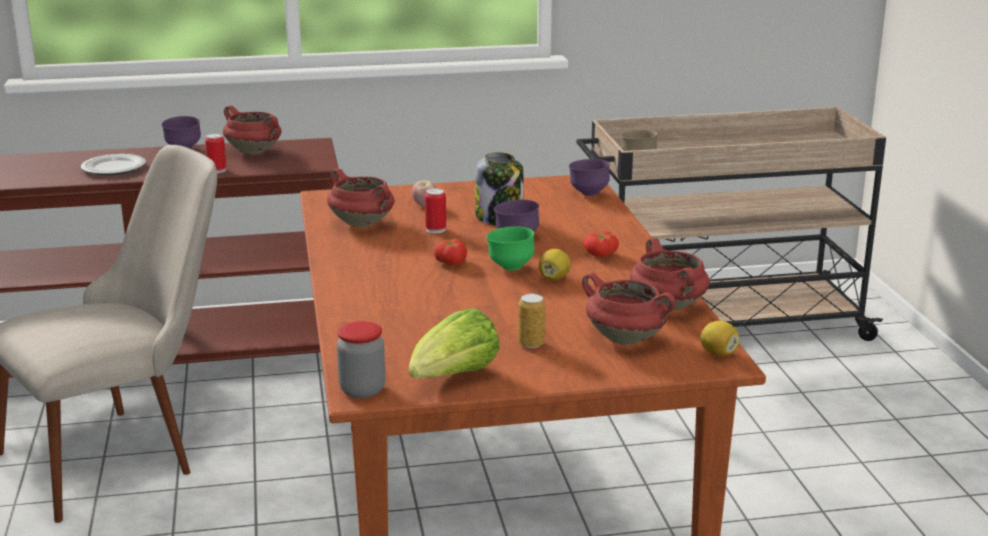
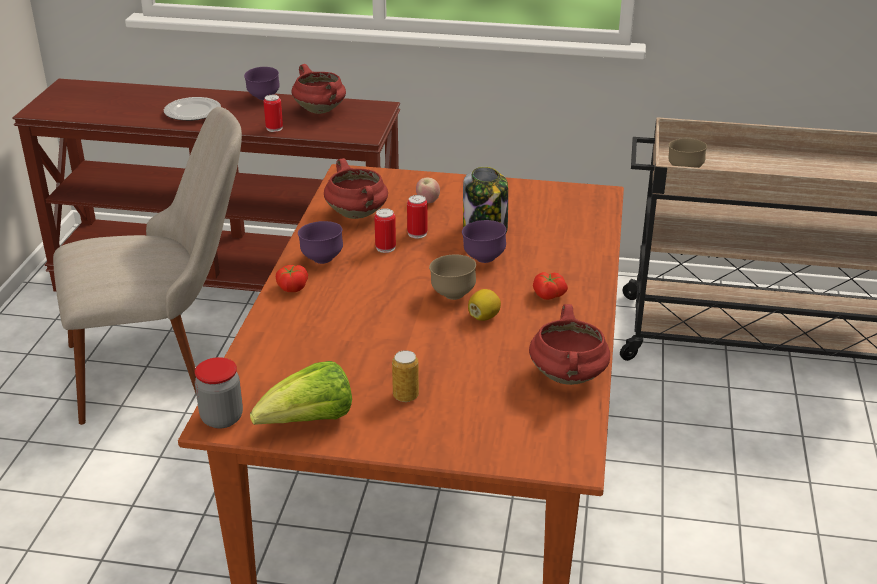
camera: 20 degrees right, 10 degrees up
(413, 243) = (385, 247): none -> can
(450, 262) = (402, 278): tomato -> tomato (291, 287)
(510, 267) = (452, 295): green bowl -> brown bowl
(588, 193) = (592, 212): purple bowl -> purple bowl (322, 259)
(627, 339) = (498, 410): red cooking pot -> none
(718, 353) = (574, 449): lemon -> none

